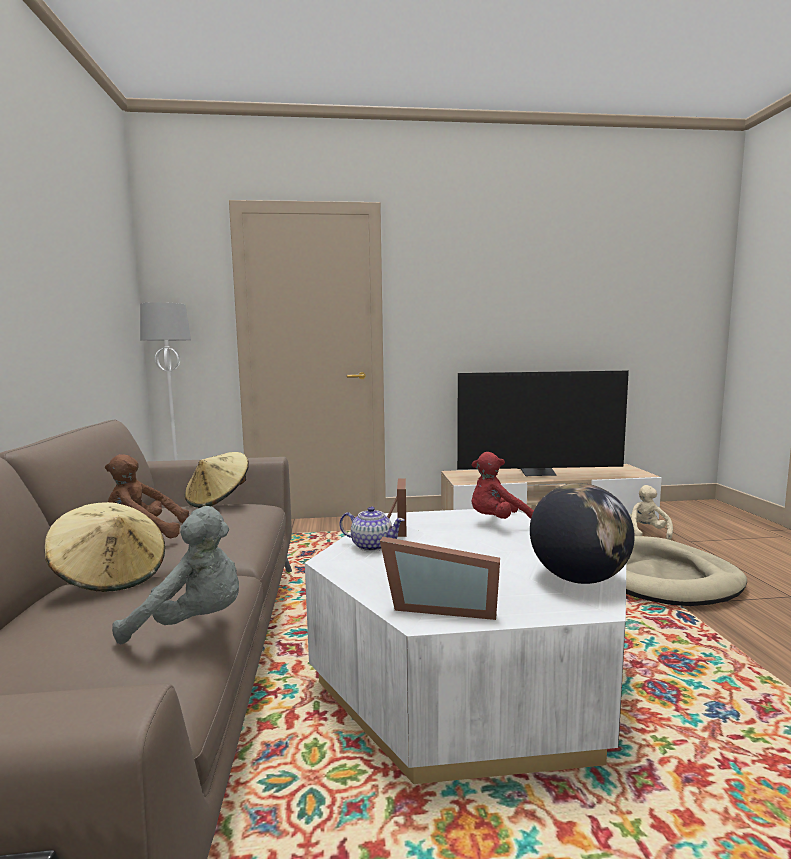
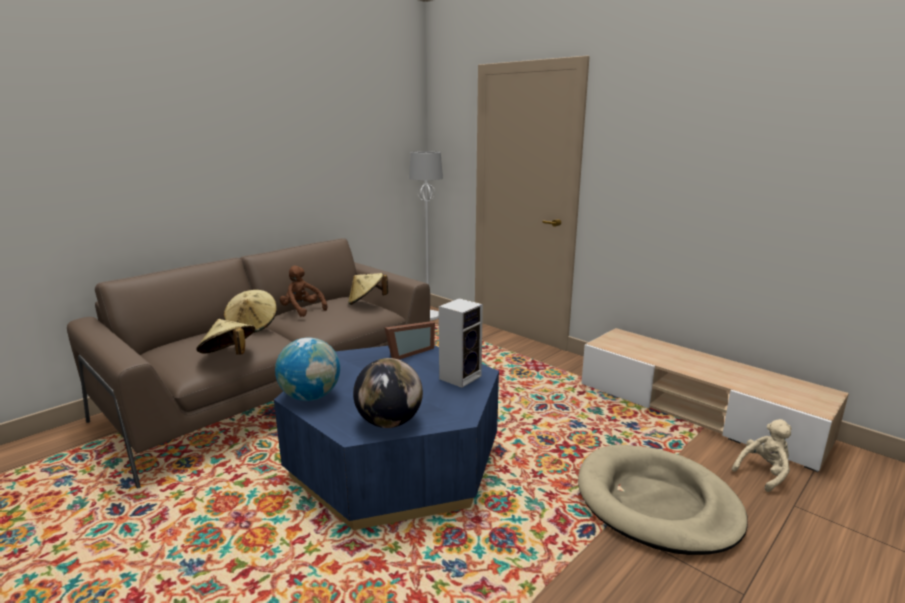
camera: 50 degrees right, 10 degrees up
(193, 624) = (229, 356): grey plush toy -> beige hat
(371, 546) = (368, 357): teapot -> none
(440, 606) = (310, 397): picture frame -> globe
(469, 672) = (395, 460): white coffee table -> blue coffee table
(499, 522) = (460, 377): red plush toy -> speaker
(538, 473) = (696, 362): television -> none

